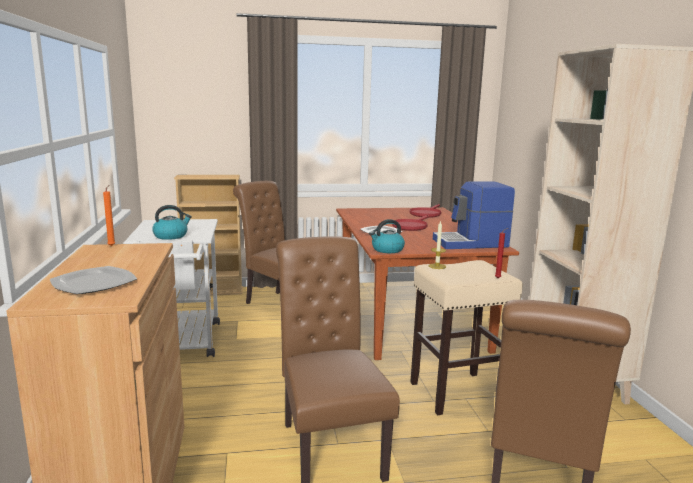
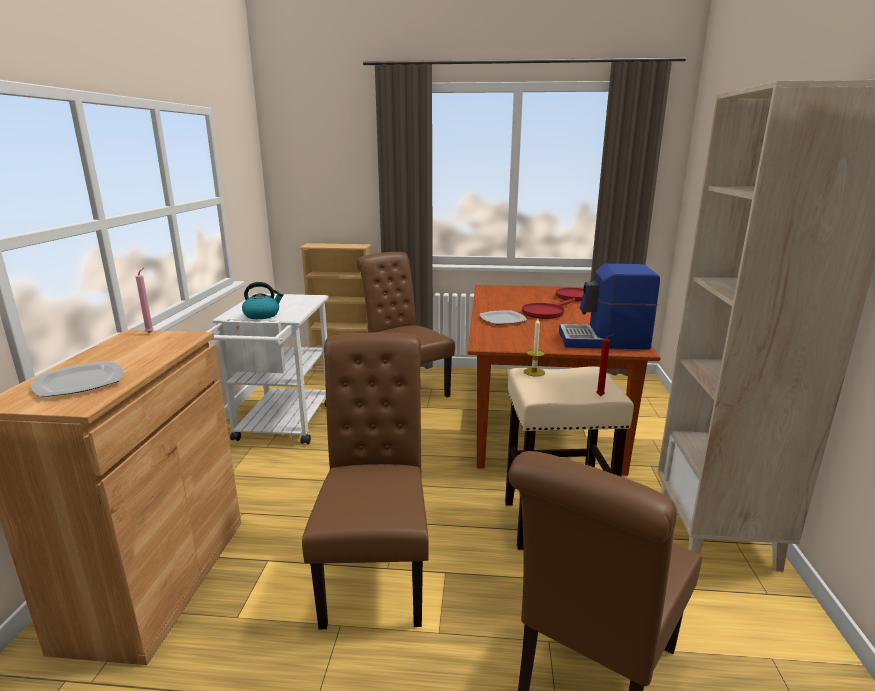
camera: 15 degrees right, 5 degrees up
(112, 245) = (151, 332): orange candle -> pink candle
(387, 250) = (492, 344): kettle -> none

